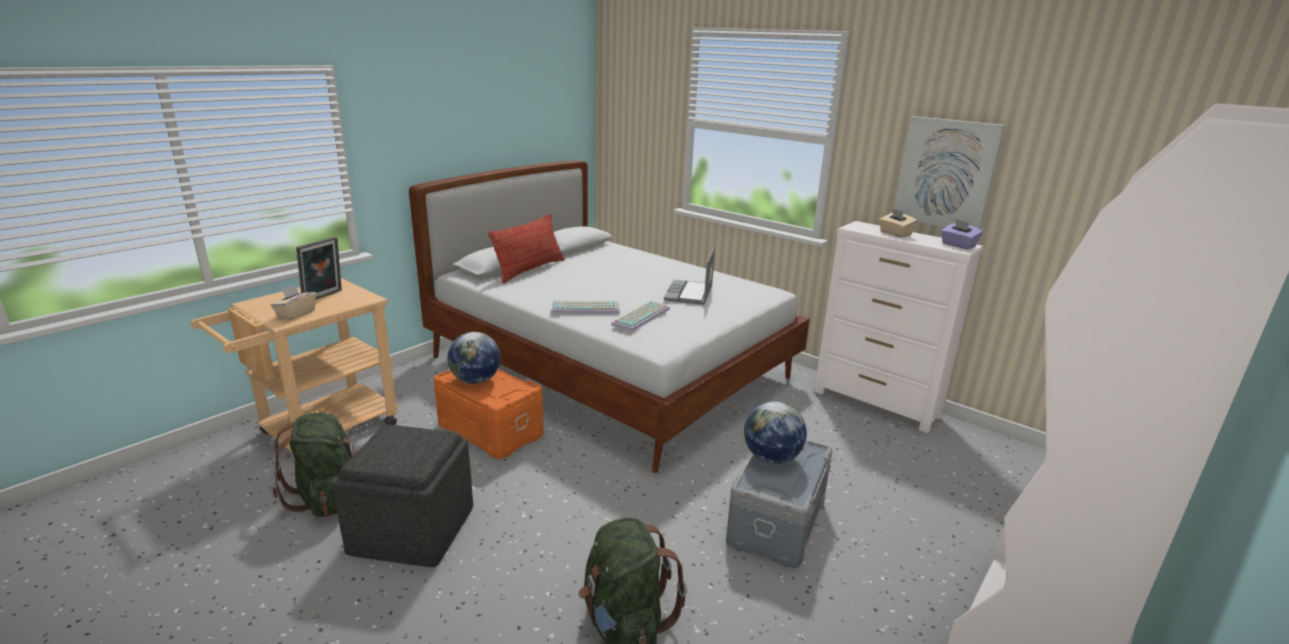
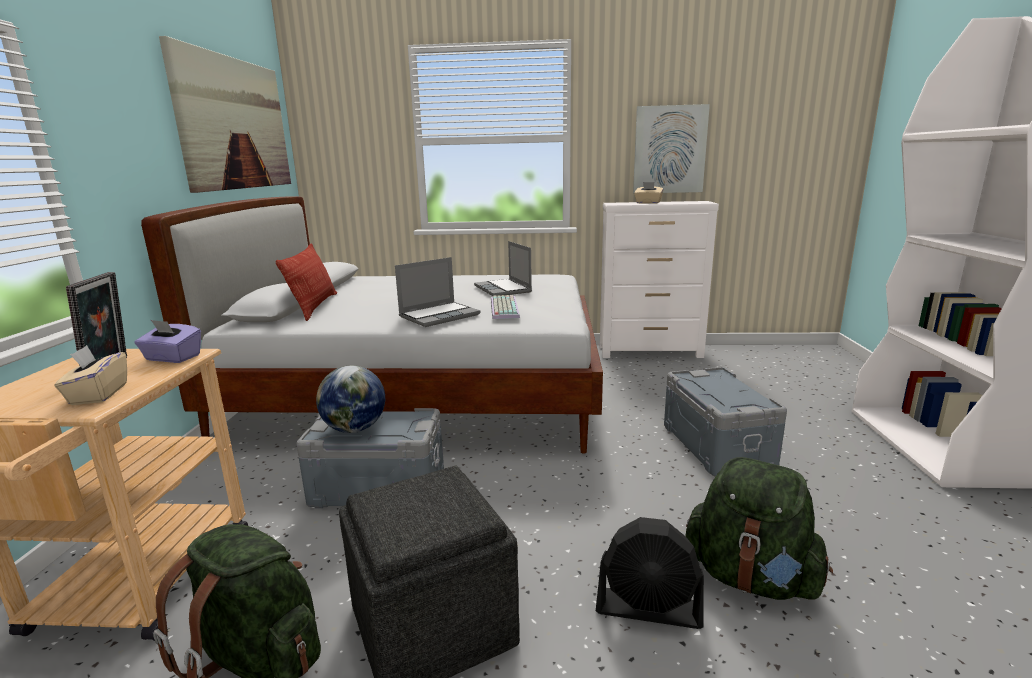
camera: 35 degrees left, 5 degrees down
(491, 430) = (379, 486): orange storage box -> grey storage box
(523, 102) = (234, 124): none -> picture
(530, 597) = (648, 608): none -> black fan
(586, 308) = (439, 315): keyboard -> laptop
(771, 458) = (703, 388): globe -> none
(958, 245) = (697, 202): purple tissue box -> purple tissue box (172, 358)

